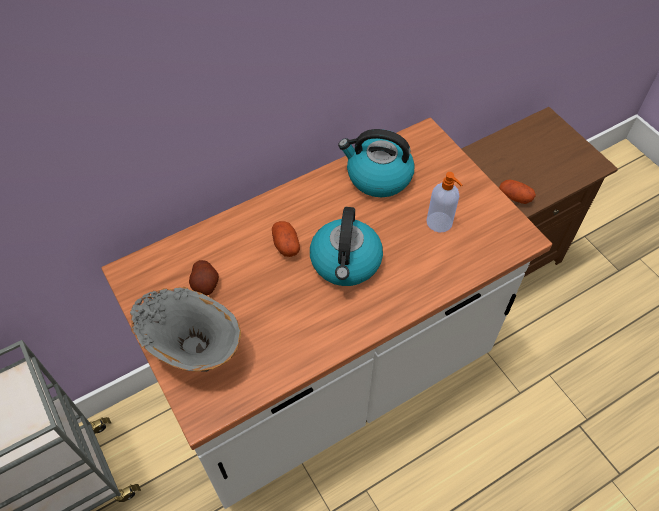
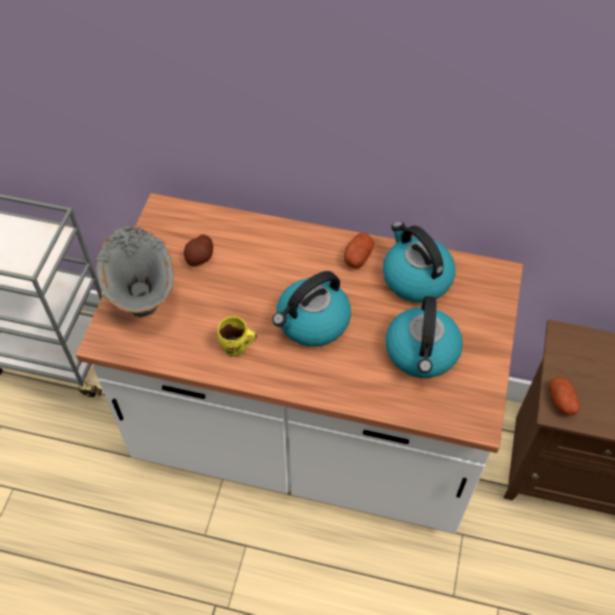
camera: 45 degrees right, 0 degrees up
(286, 245) = (285, 274): potato -> potato (358, 256)
(315, 326) = (237, 348): none -> yellow mug
(440, 223) = (422, 353): soap dispenser -> kettle

